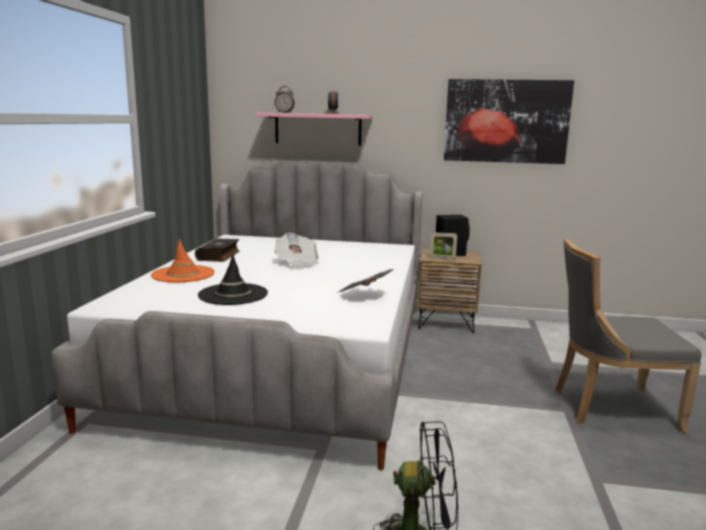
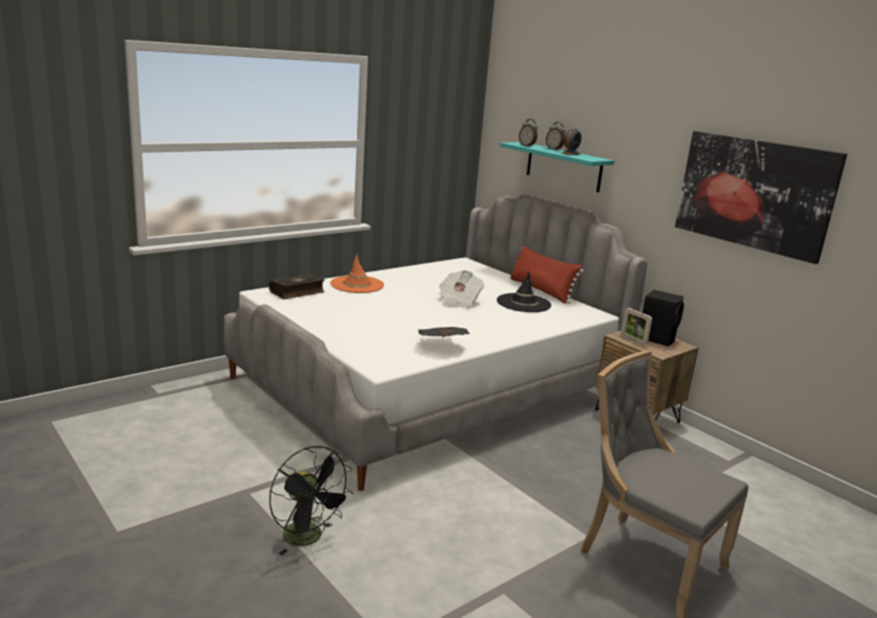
camera: 40 degrees right, 5 degrees up
(219, 256) = (415, 277): book -> book (297, 292)
(233, 294) = (353, 311): black hat -> black hat (523, 303)
(310, 113) = (554, 149): none -> alarm clock
(318, 129) = (563, 167): pink shelf -> turquoise shelf
(332, 242) = (541, 290): none -> red pillow

